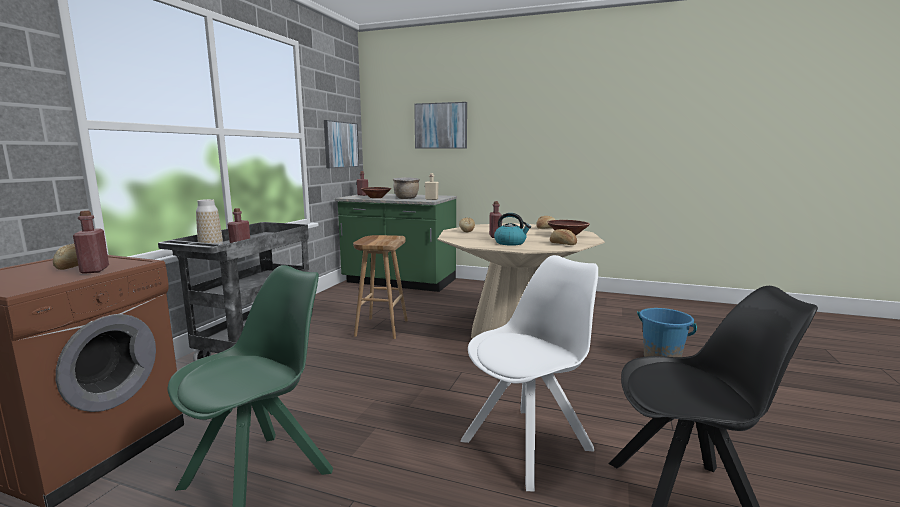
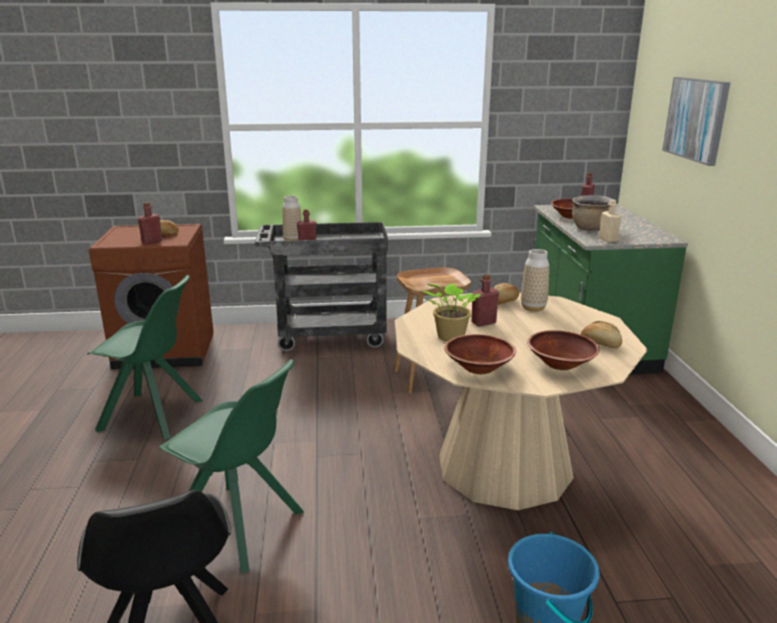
camera: 65 degrees right, 10 degrees up
(341, 144) = (568, 132): picture -> none
(484, 229) = (533, 308): none -> vase
(510, 243) = (449, 337): kettle -> potted plant
(529, 444) = (240, 527): white chair -> green chair
(562, 244) = (479, 368): bread -> brown bowl

